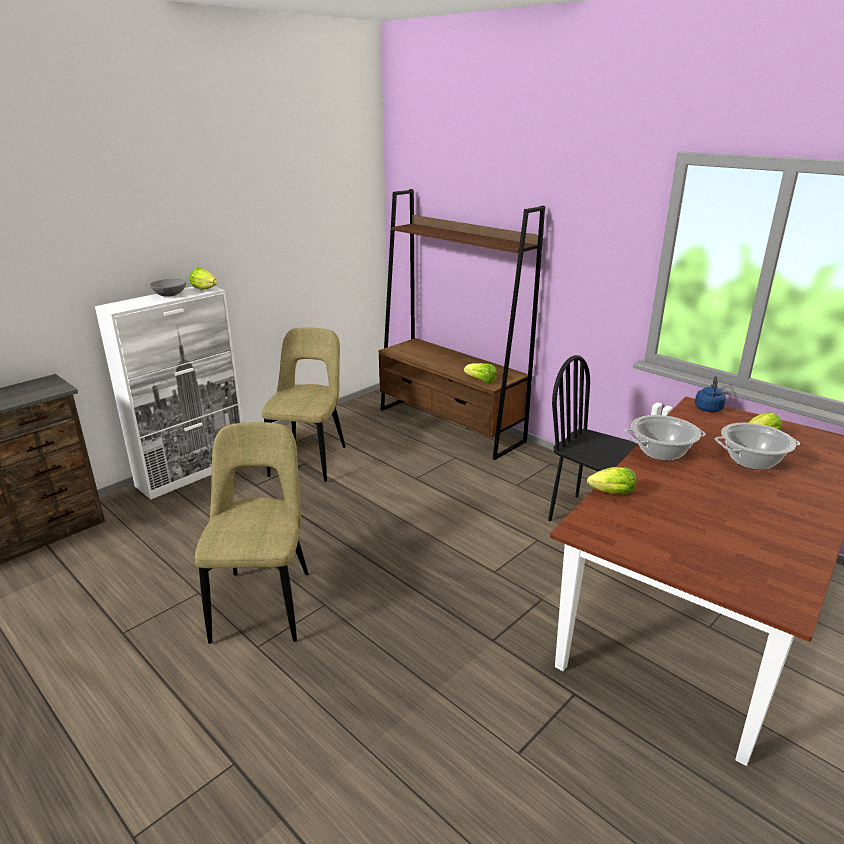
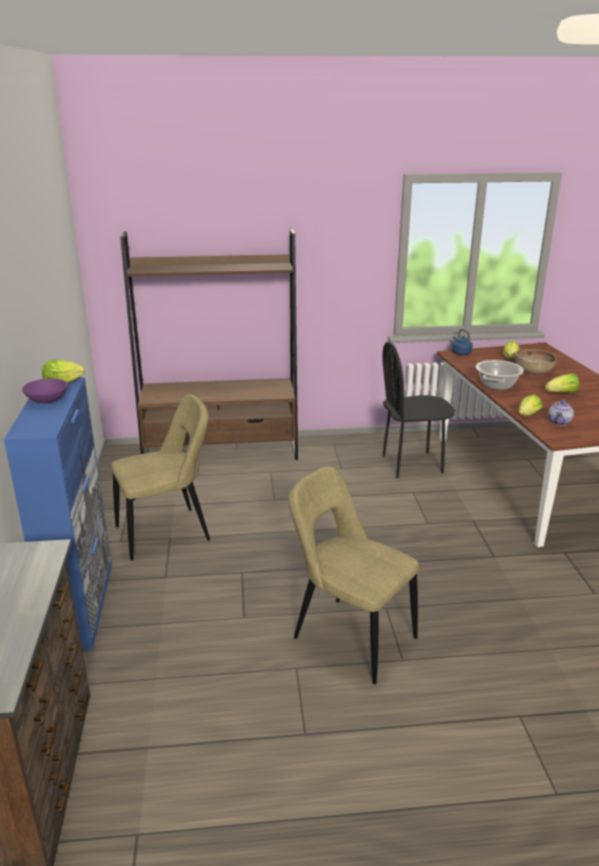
camera: 50 degrees left, 0 degrees up
(169, 295) = (47, 400): grey bowl -> purple bowl
(194, 472) = (83, 604): white cabinet -> blue cabinet
(310, 459) = (167, 532): beige chair -> beige chair turned 105 degrees clockwise
(481, 381) = (271, 395): lettuce -> lettuce (562, 393)
(632, 518) = (559, 422): none -> teapot
(752, 461) = (533, 372): cooking pot -> brown bowl

